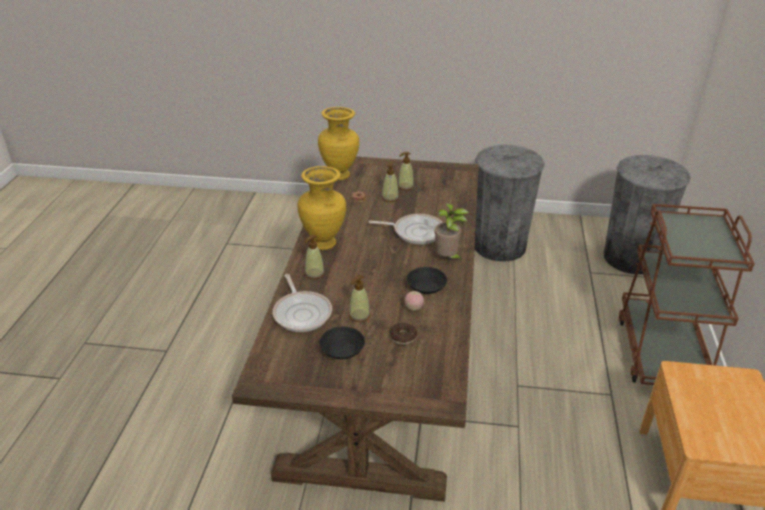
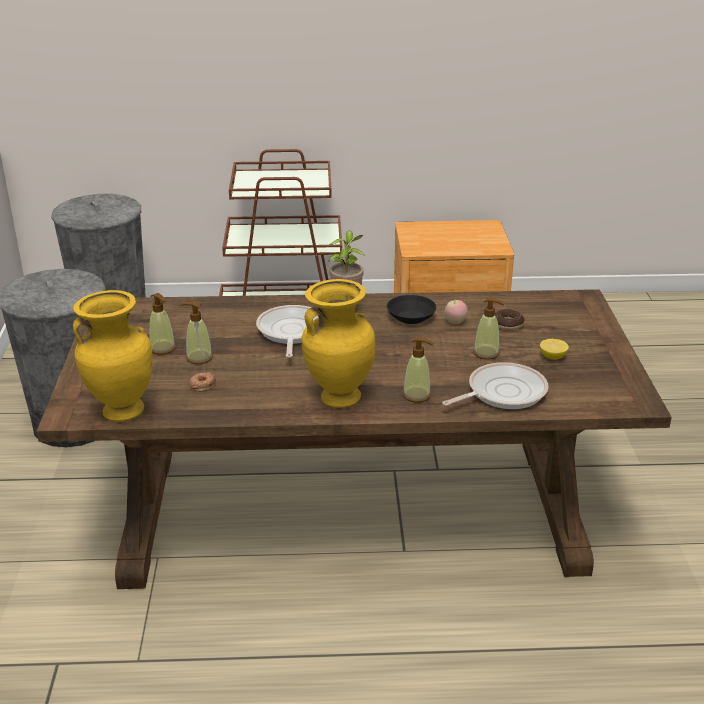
camera: 100 degrees left, 5 degrees down
(342, 351) = (552, 357): black bowl -> lemon

